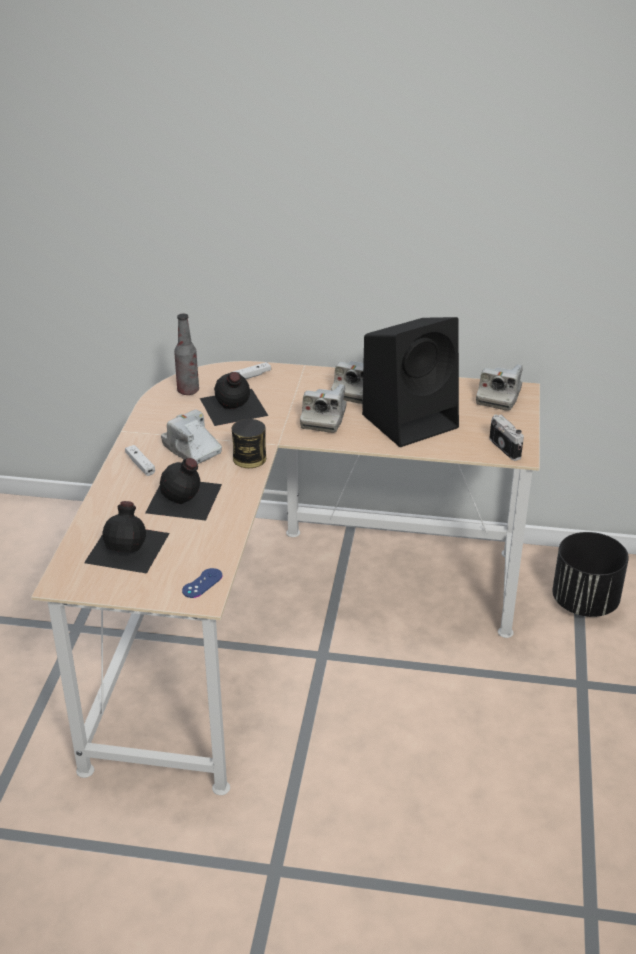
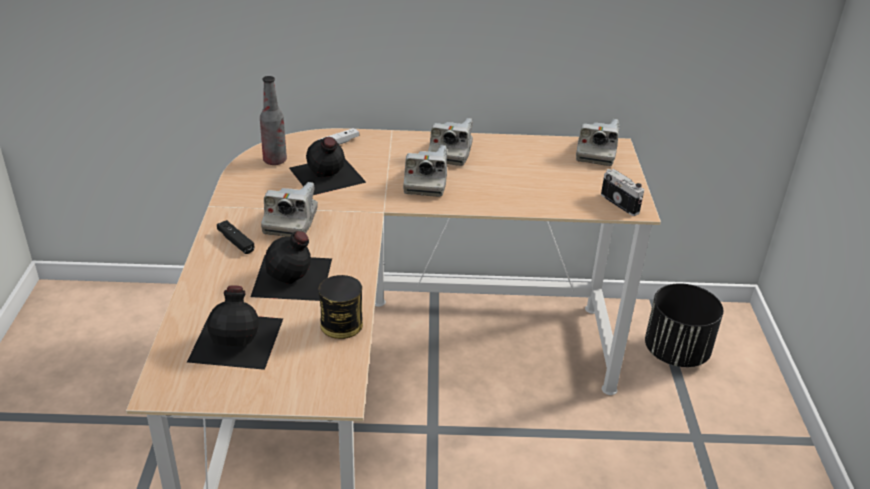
camera: 10 degrees left, 0 degrees up
(140, 464) = (236, 242): white game controller -> black game controller
(192, 449) = (291, 222): camera -> camera turned 120 degrees counterclockwise
(202, 583) = (333, 377): blue game controller -> none
(249, 458) = (356, 229): can -> can (341, 324)
(411, 420) = (516, 180): black speaker -> none

